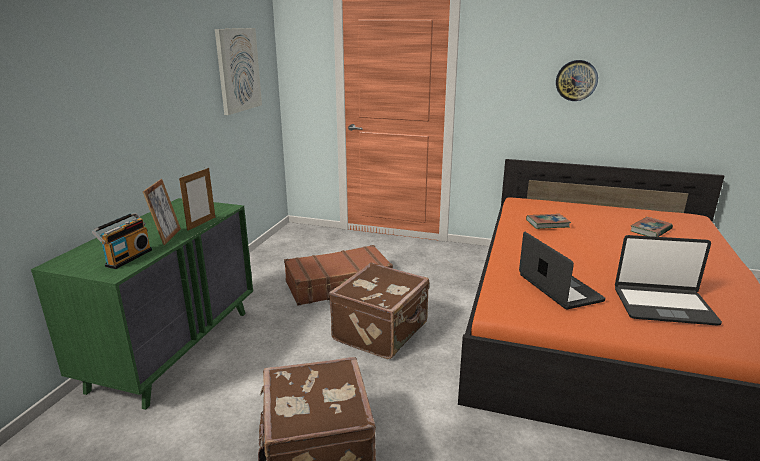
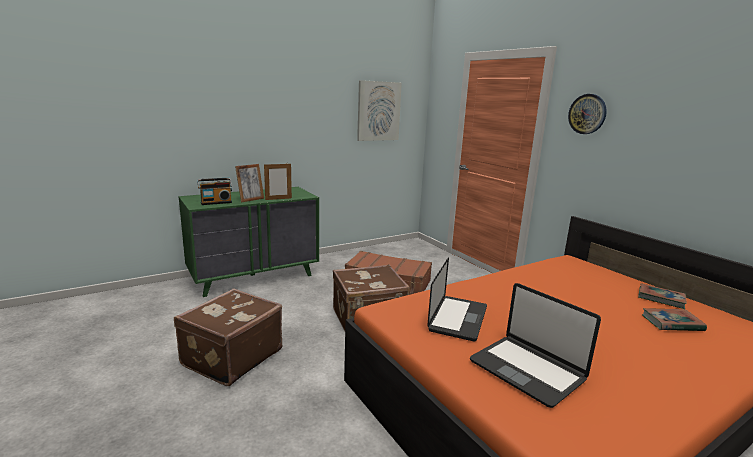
camera: 40 degrees right, 5 degrees down
(547, 224) = (554, 280): book -> book (661, 298)
(576, 80) = (655, 143): wall clock -> wall clock (587, 114)

